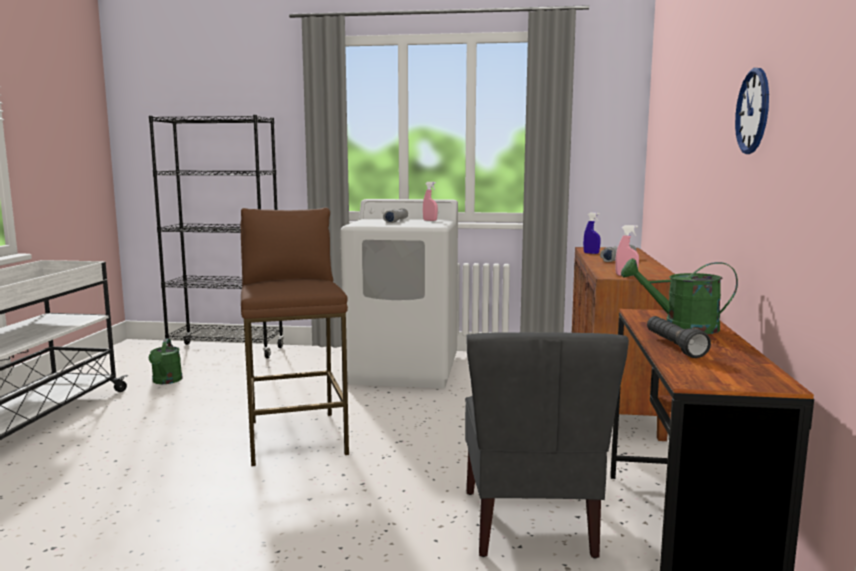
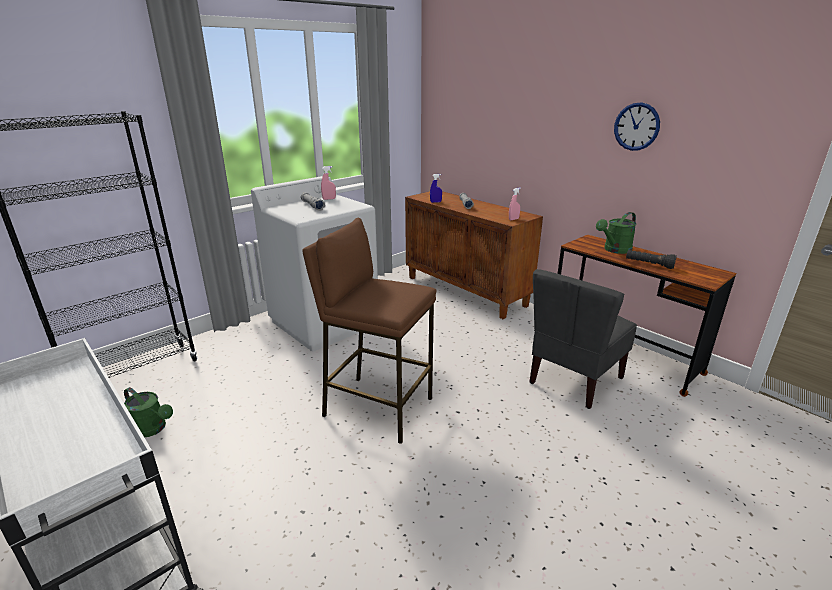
camera: 50 degrees left, 15 degrees up
(530, 523) = (574, 380): grey chair -> grey chair turned 90 degrees clockwise

